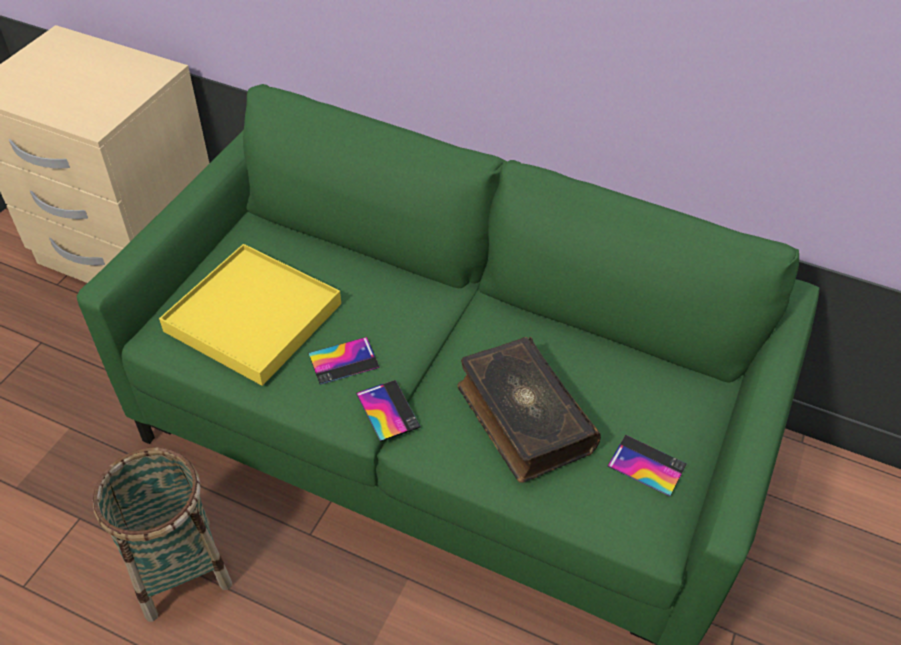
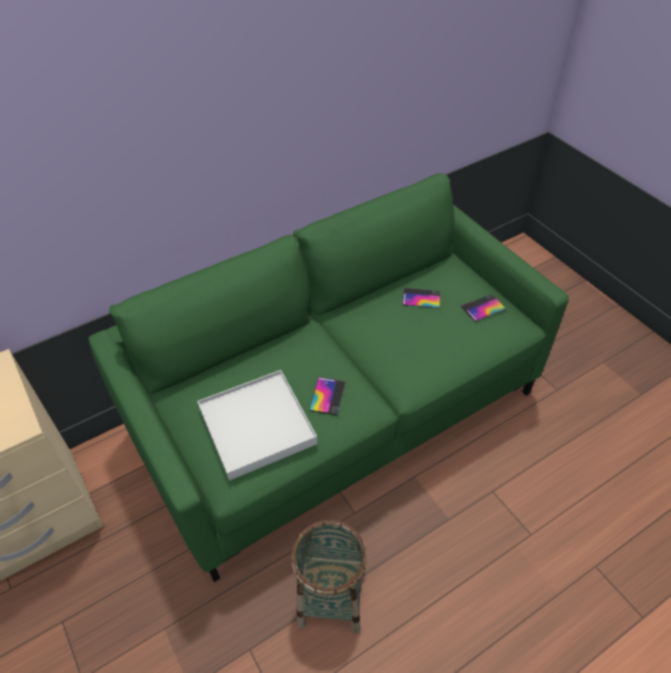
camera: 55 degrees left, 0 degrees up
(253, 318) = (257, 426): yellow tray -> white tray
(388, 410) = (378, 392): phone -> phone (421, 298)
(522, 418) = (424, 338): book -> none

